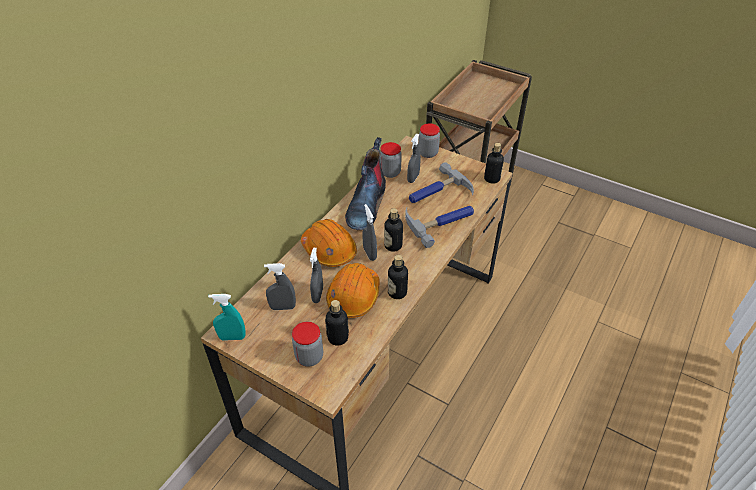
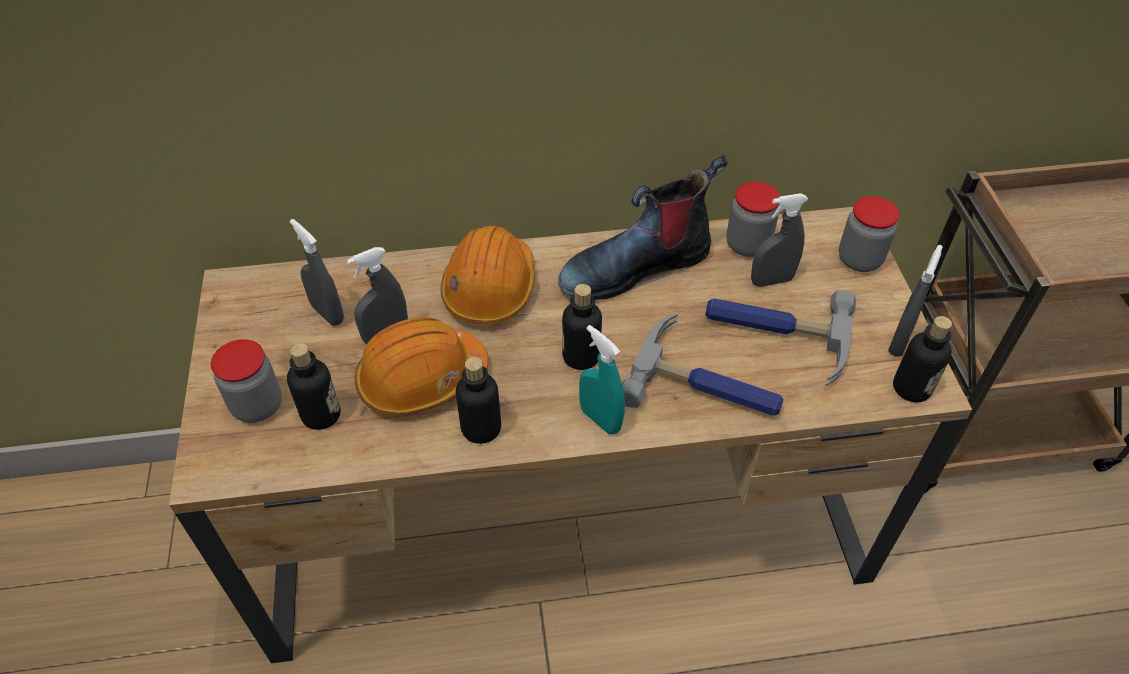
camera: 50 degrees right, 5 degrees up
(232, 337) = (229, 300): turquoise spray bottle -> turquoise spray bottle (600, 419)
(369, 254) = (532, 339): grey spray bottle -> grey spray bottle (899, 342)

